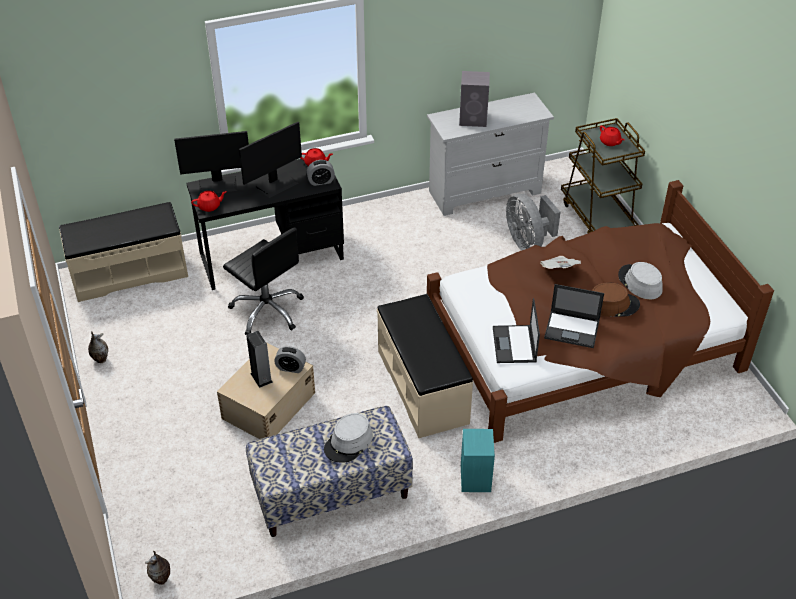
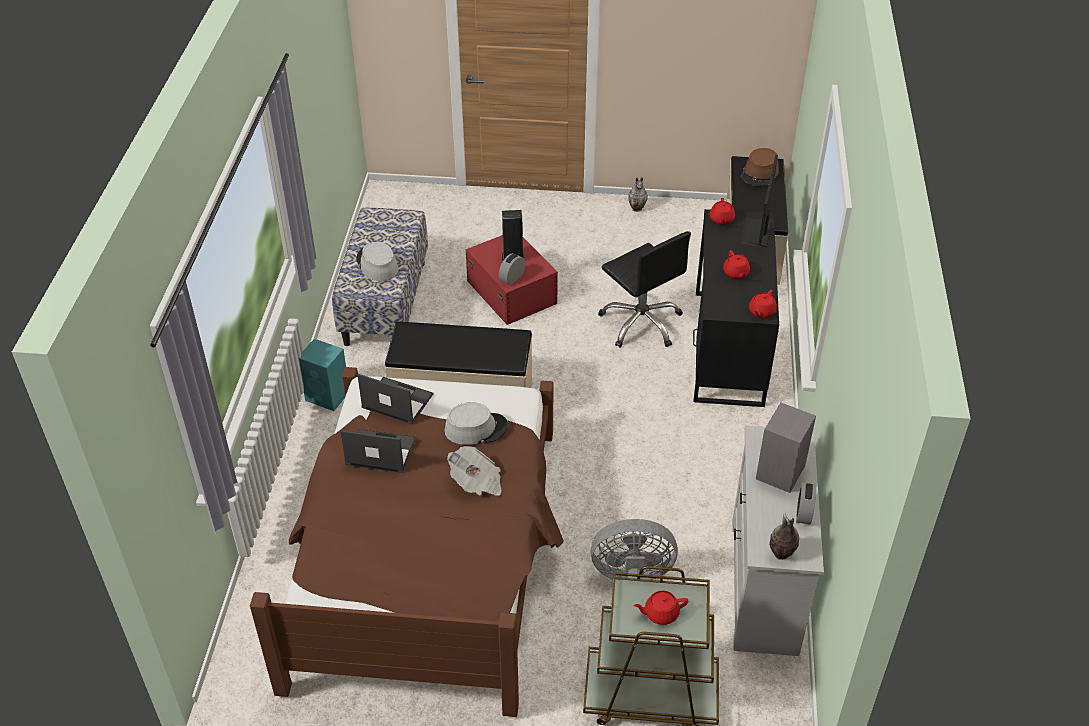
camera: 115 degrees right, 0 degrees up
(162, 579) = (379, 199): vase -> vase (780, 554)
(267, 310) = (641, 323): black office chair -> black office chair turned 105 degrees counterclockwise
(267, 406) = (511, 291): beige storage box -> red storage box
(277, 184) = (736, 273): monitor -> red teapot
(321, 181) = (723, 307): alarm clock -> alarm clock (803, 513)
(572, 329) = (379, 451): laptop -> laptop turned 60 degrees clockwise
(613, 304) = (389, 503): brown hat -> brown hat (760, 173)
(639, 283) = (406, 549): grey hat -> grey hat (476, 428)

